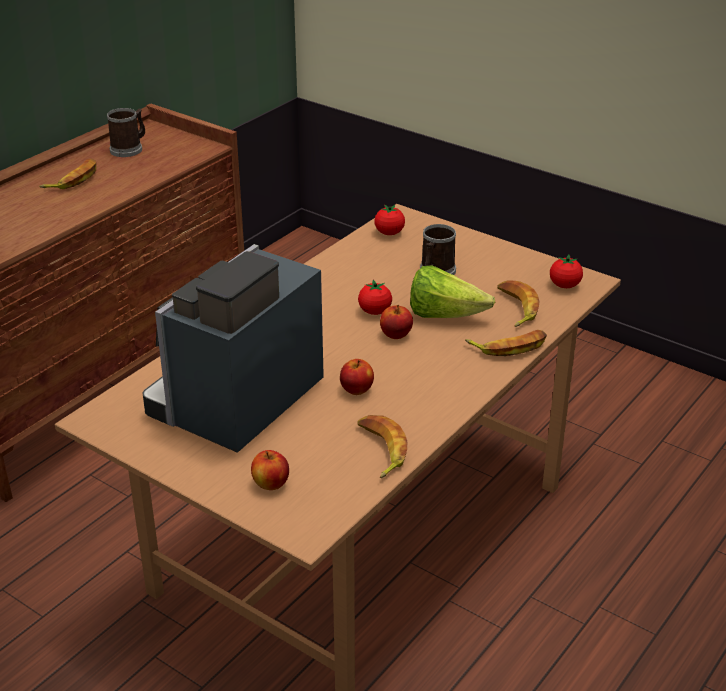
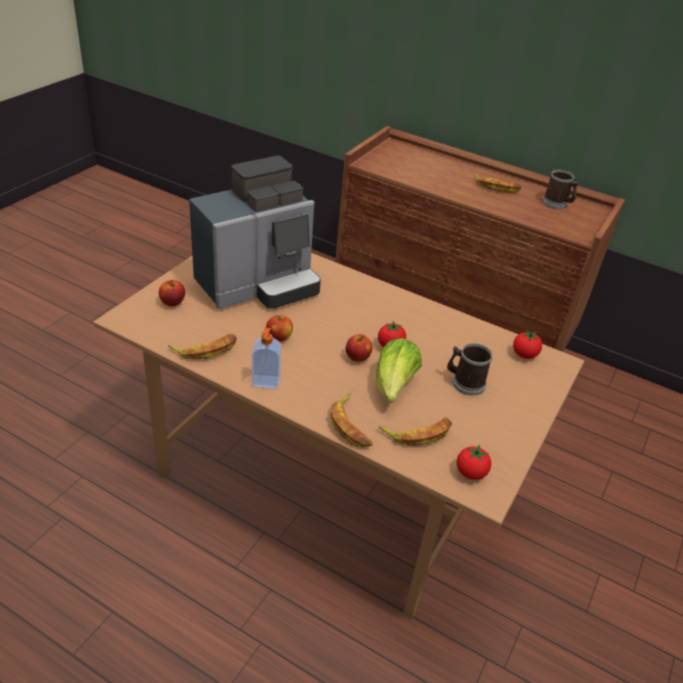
camera: 80 degrees right, 5 degrees up
(235, 404) = (259, 285): coffee machine -> coffee machine turned 120 degrees clockwise
(444, 402) = (265, 382): none -> soap dispenser

